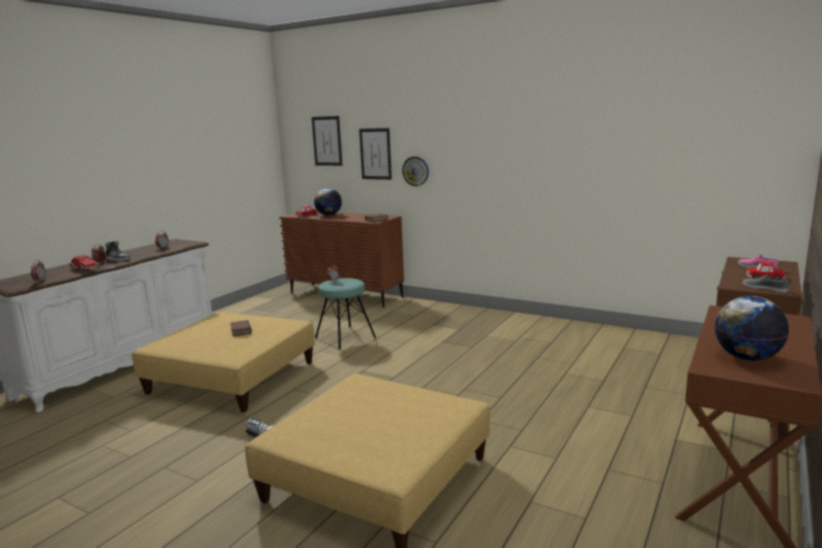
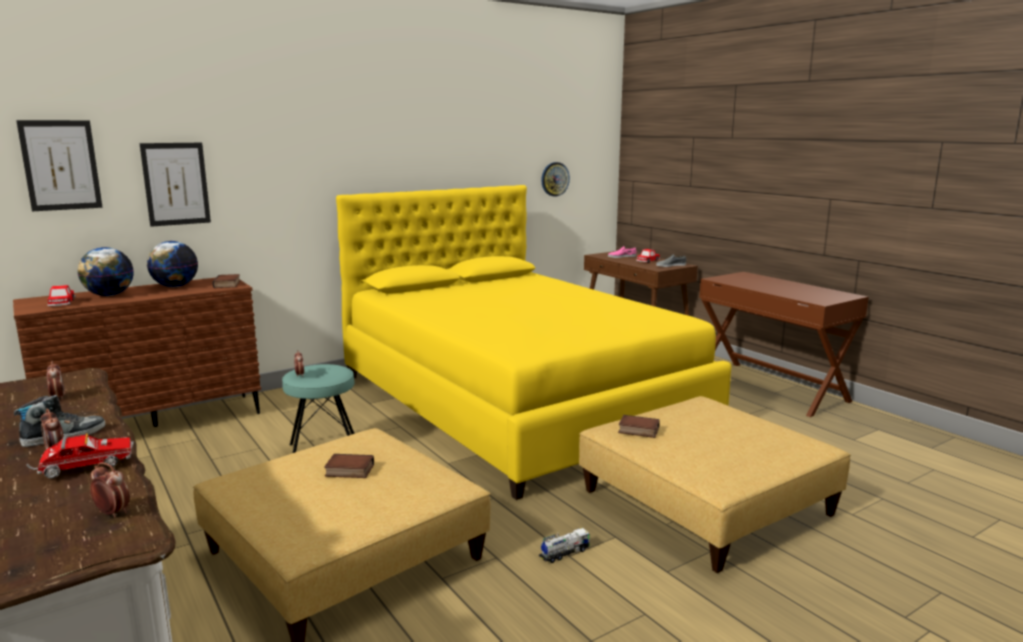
camera: 65 degrees left, 0 degrees up
(363, 389) = (637, 430): none -> book
(415, 171) = (253, 206): wall clock -> wall clock (554, 179)
(498, 363) = (517, 401): none -> yellow bed
(747, 358) = (807, 293): globe -> globe (175, 286)

